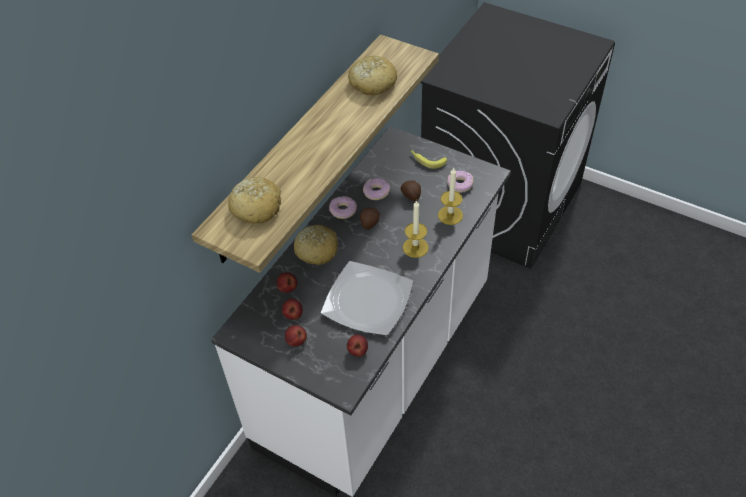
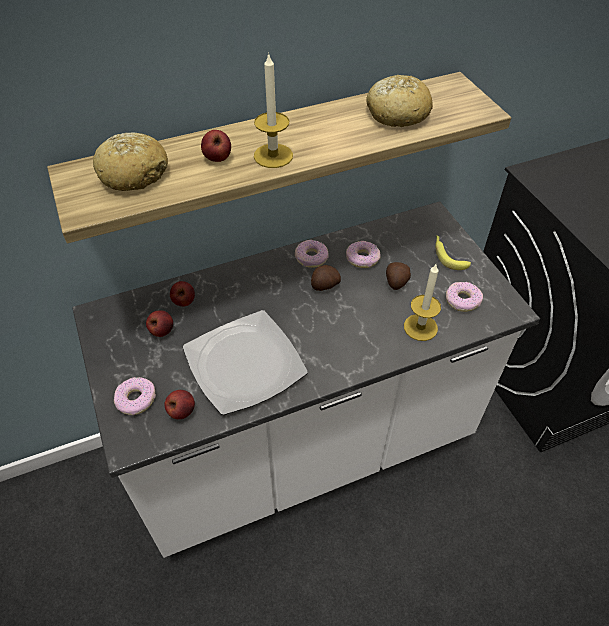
camera: 35 degrees right, 0 degrees up
(296, 341) = (137, 359): apple -> apple (217, 158)
(317, 250) = (248, 281): bread -> none
(321, 363) = (136, 399): none -> donut
(415, 247) = (349, 339): candle -> candle (273, 156)

